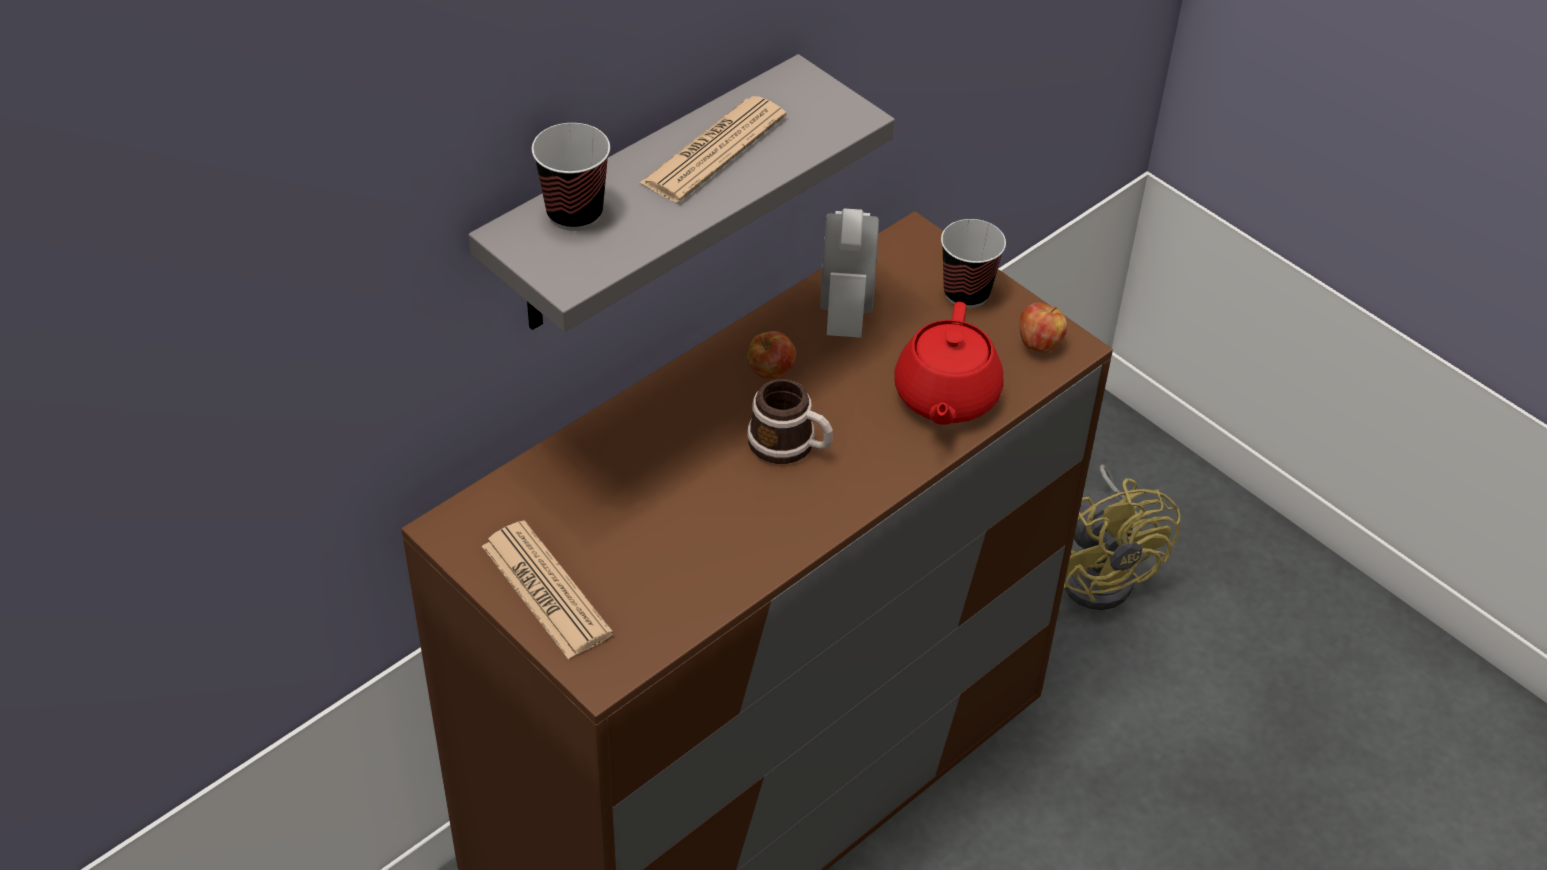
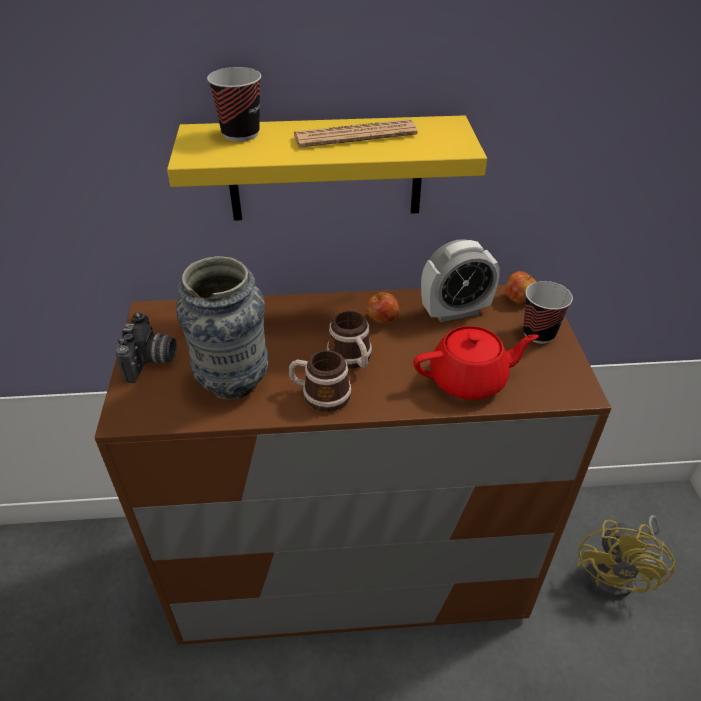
camera: 40 degrees right, 5 degrees down
(546, 590) = (152, 362): newspaper -> camera
(642, 201) = (325, 169): grey shelf -> yellow shelf
(683, 555) = (233, 383): none -> vase
(800, 510) = (320, 394): none -> mug
(846, 313) = (455, 311): alarm clock -> alarm clock turned 150 degrees counterclockwise
(945, 397) = (469, 380): red teapot -> red teapot turned 150 degrees counterclockwise
(1039, 344) = (560, 381): apple -> apple (518, 299)

